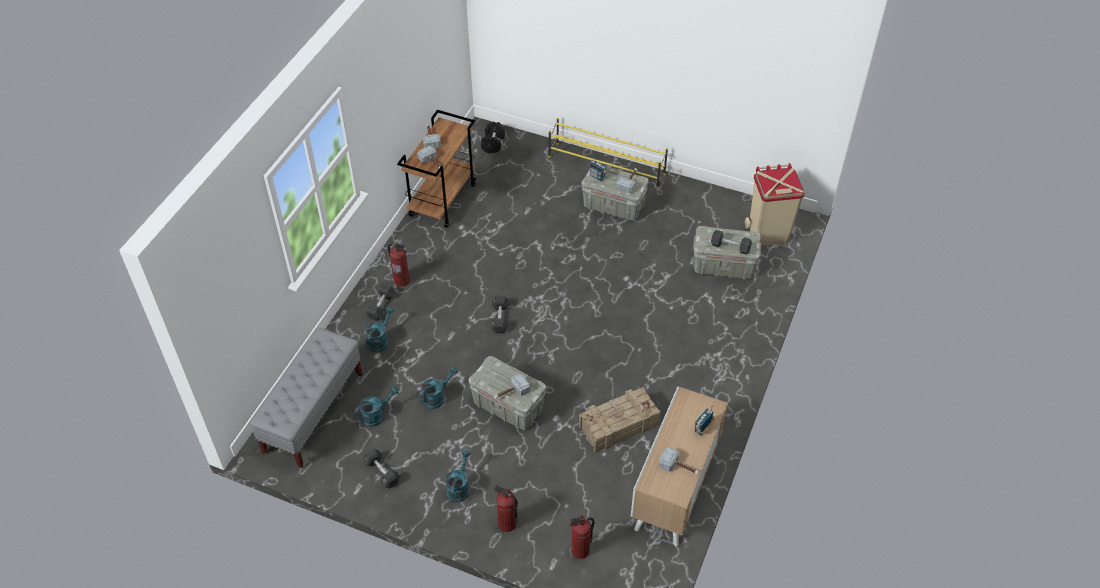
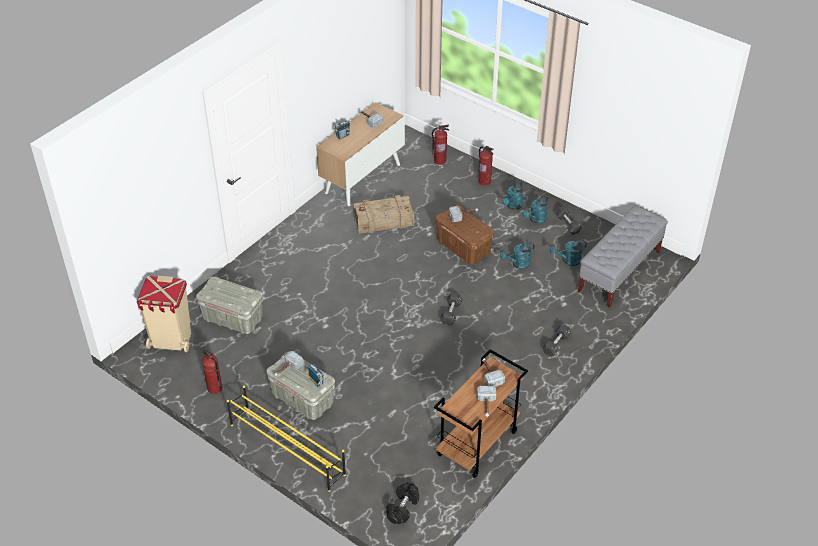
camera: 165 degrees left, 5 degrees down
(380, 340) = (560, 316): turquoise watering can -> turquoise watering can (536, 220)
(402, 280) = (533, 365): fire extinguisher -> fire extinguisher (214, 388)
(507, 406) = (464, 248): grey storage box -> brown storage box
(730, 247) = (230, 288): black dumbbell -> none

